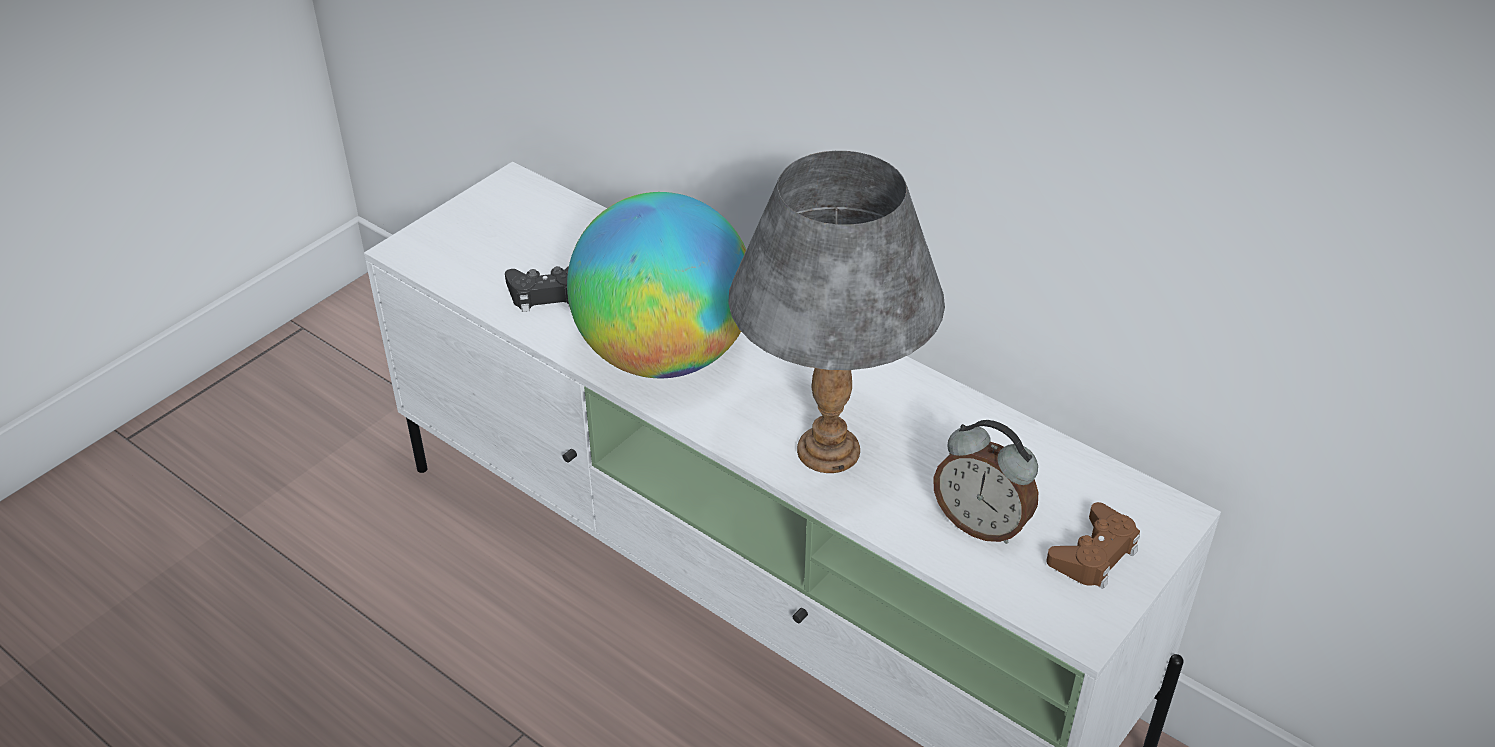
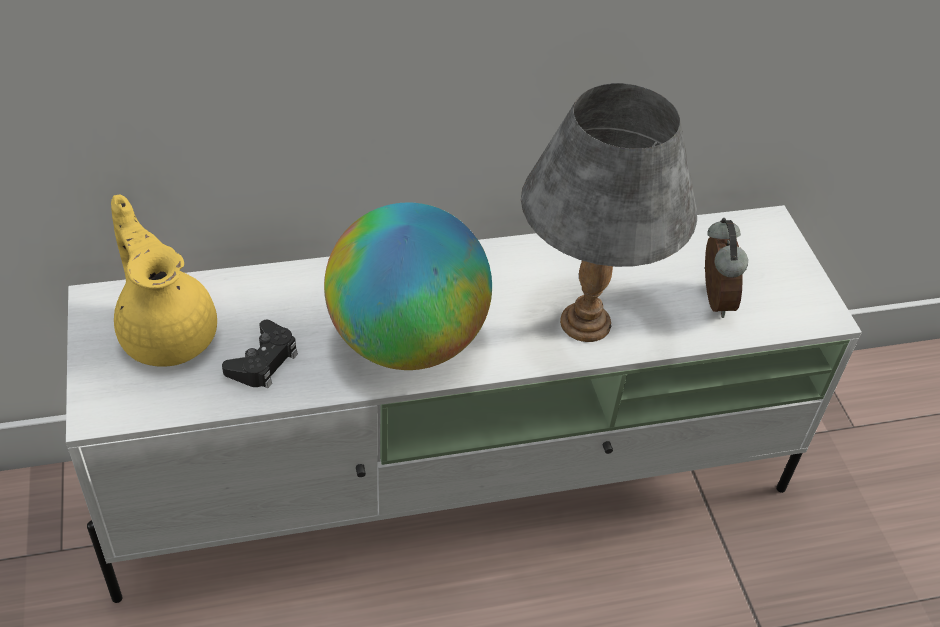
camera: 55 degrees left, 5 degrees up
(521, 231) = (167, 332): none -> yellow teapot
(981, 524) = (712, 300): alarm clock -> alarm clock turned 75 degrees counterclockwise
(1094, 554) = (775, 272): brown game controller -> none

